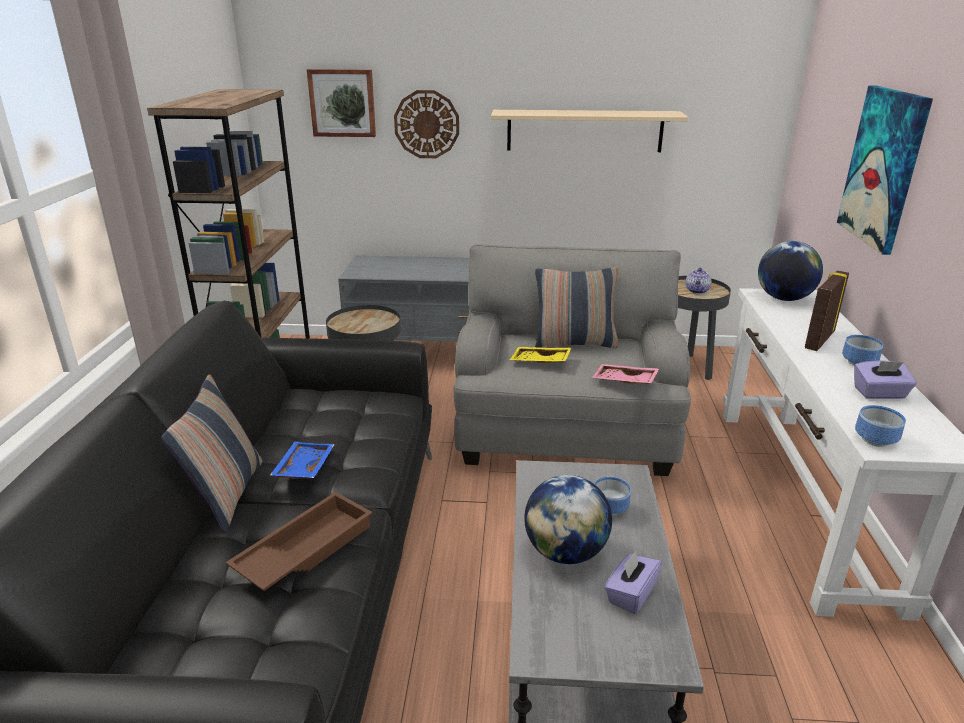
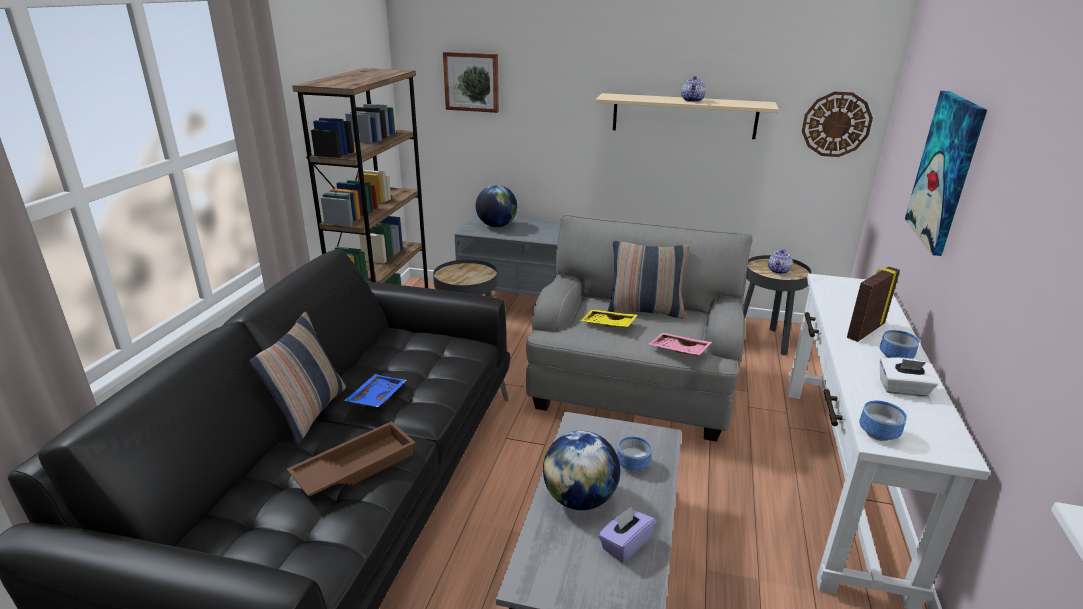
camera: 10 degrees right, 0 degrees up
(426, 124) = (542, 103): wall clock -> wall clock (836, 124)
(595, 113) = (693, 101): none -> teapot
(784, 298) = (847, 287): globe -> globe (496, 226)
(879, 393) = (903, 389): purple tissue box -> white tissue box

